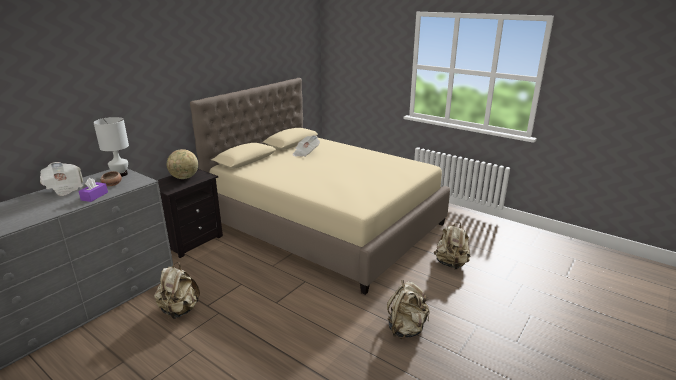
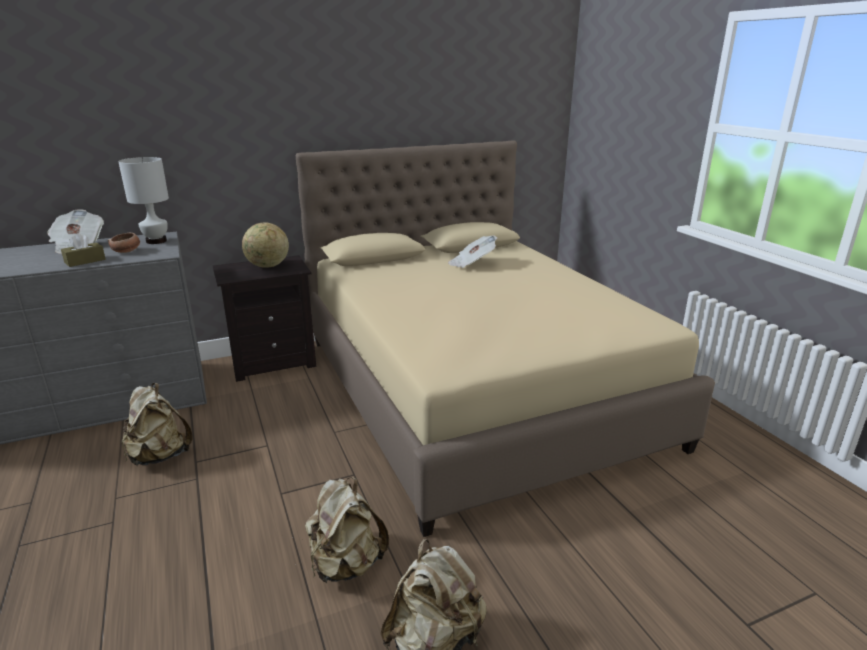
camera: 30 degrees right, 0 degrees up
(94, 196) = (85, 261): purple tissue box -> brown tissue box
(451, 264) = (642, 540): beige backpack -> beige backpack (346, 564)

